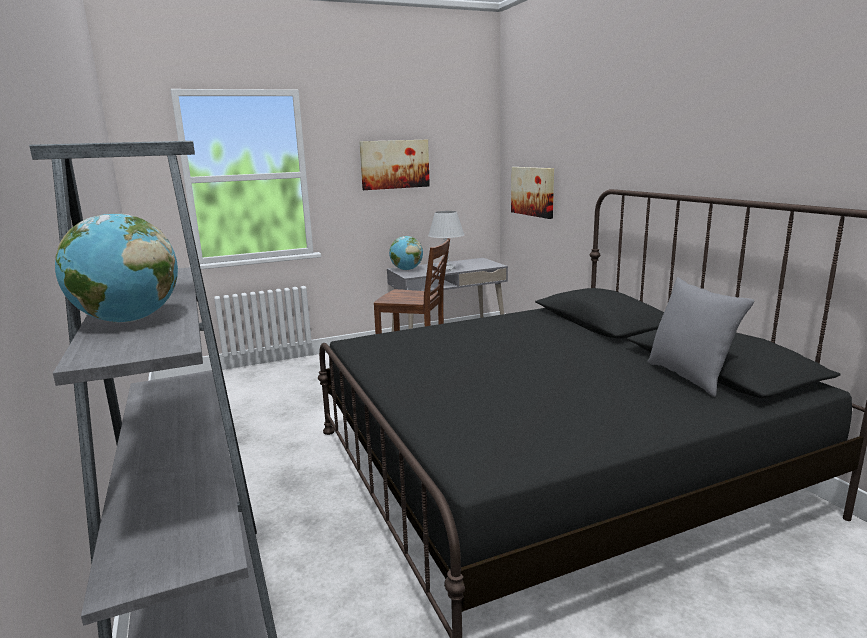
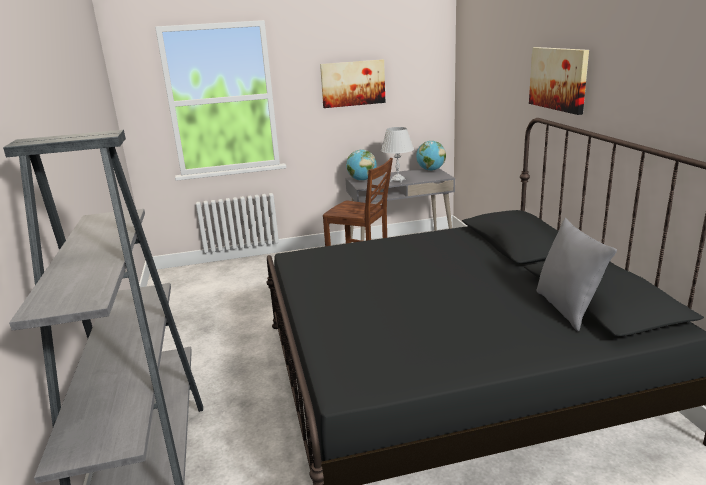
camera: 10 degrees right, 5 degrees up
(128, 321) = (74, 271): globe -> globe (430, 170)
(533, 191) = (479, 109): picture -> picture (558, 79)

